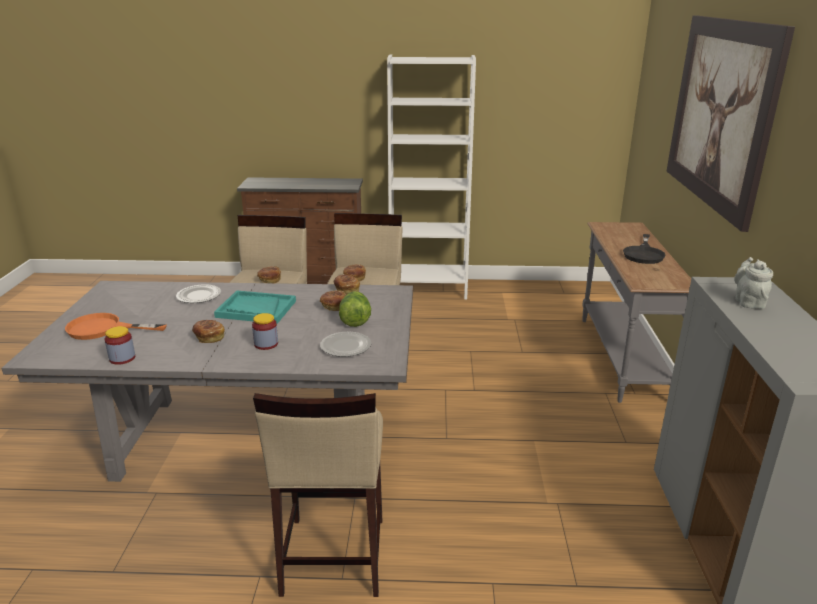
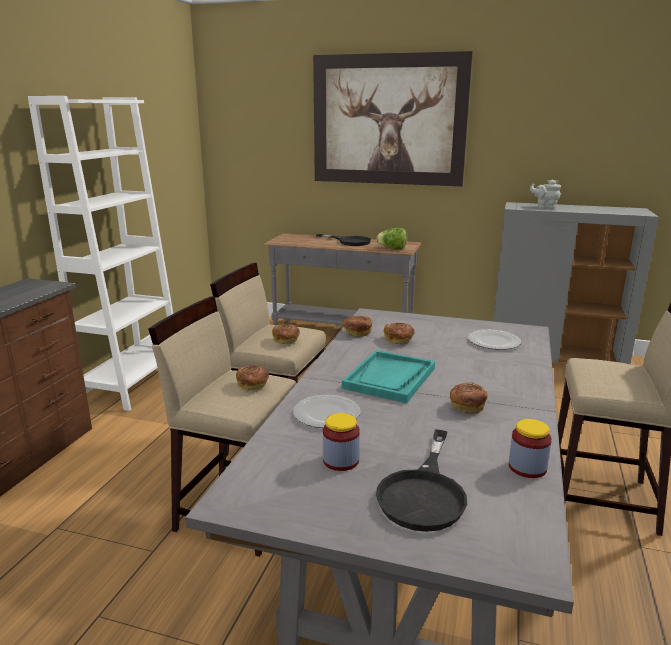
camera: 75 degrees left, 5 degrees down
(103, 329) = (424, 492): orange frying pan -> black frying pan
(266, 344) = (487, 375): jar -> jar (341, 461)
(355, 320) = (436, 334): lettuce -> lettuce (392, 248)

